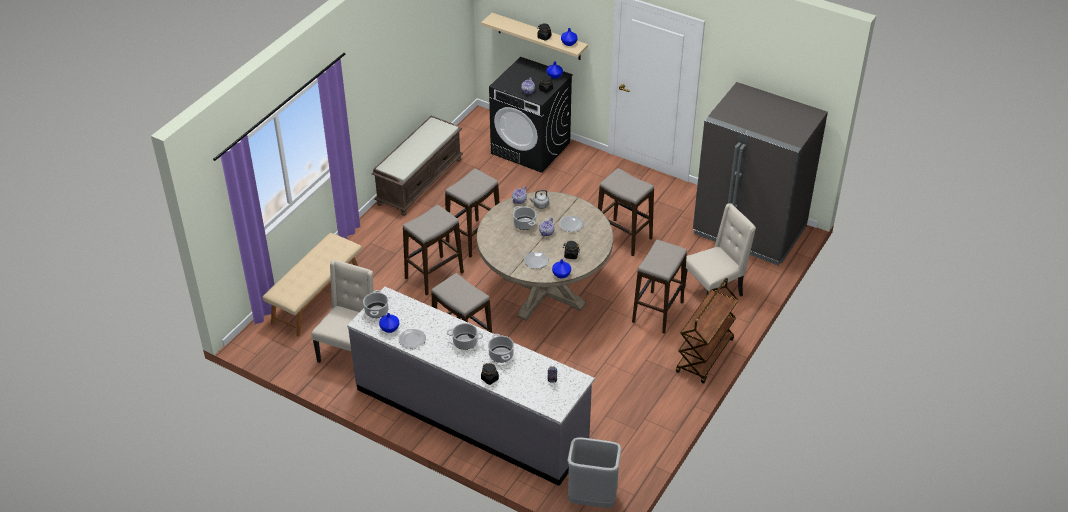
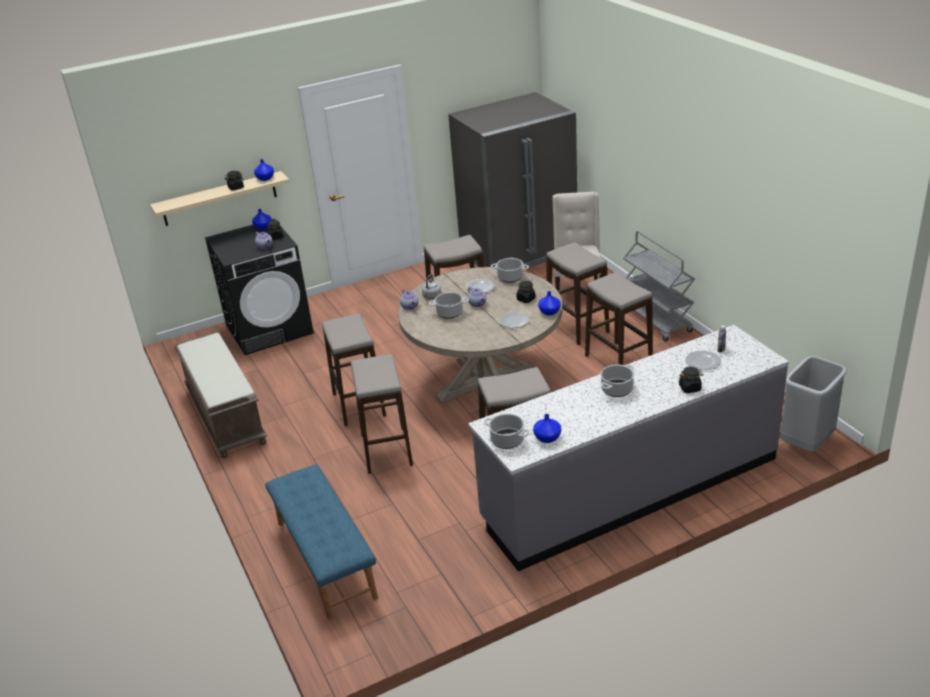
camera: 55 degrees left, 10 degrees down
(316, 297) = (324, 559): beige bench -> blue bench
(349, 351) = (445, 558): beige chair -> none
(412, 340) = (582, 426): plate -> plate (703, 362)
(501, 355) = (656, 371): cooking pot -> cooking pot (510, 278)
(626, 354) = (618, 361): none -> stool
(705, 356) = (657, 321): brown cart -> grey cart

